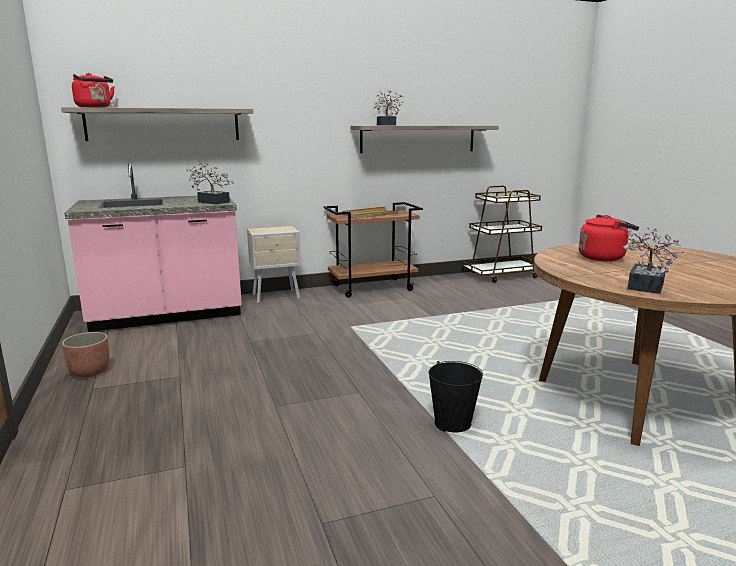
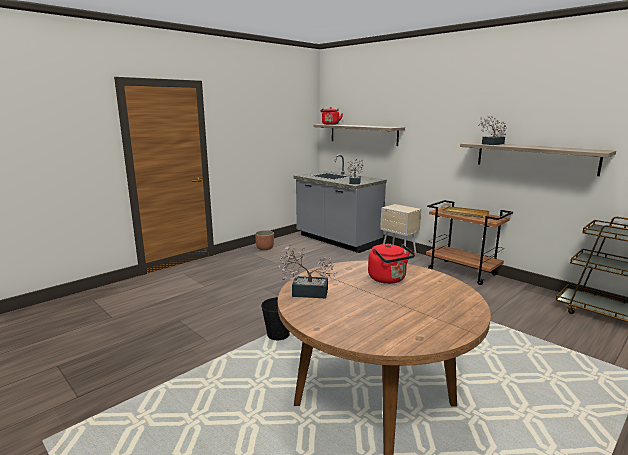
camera: 65 degrees right, 0 degrees up
(167, 315) = (337, 240): pink counter -> grey counter

